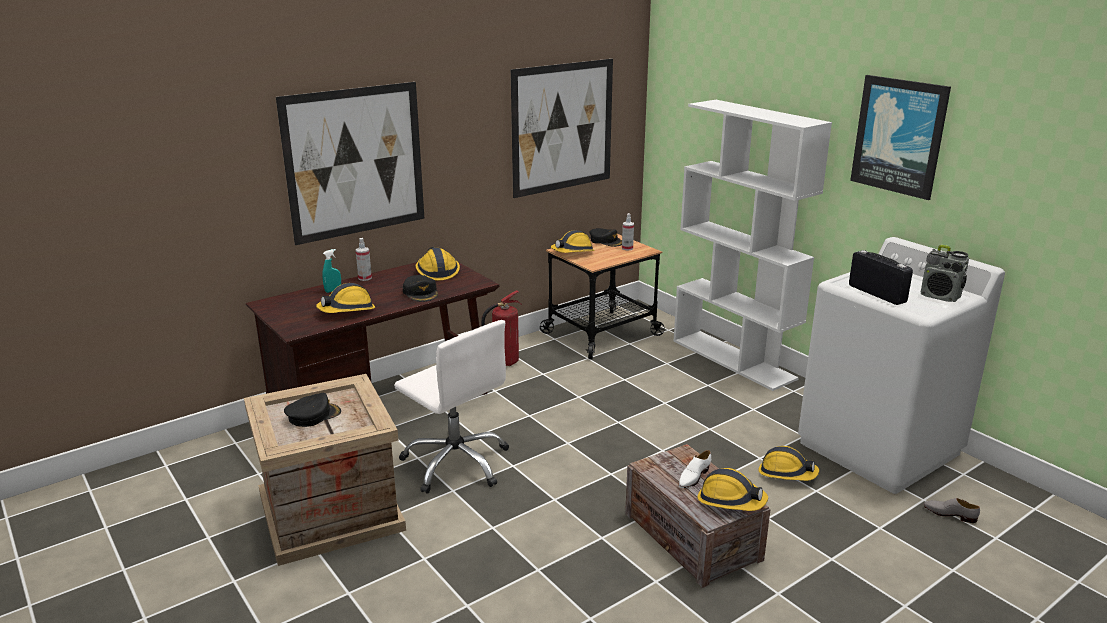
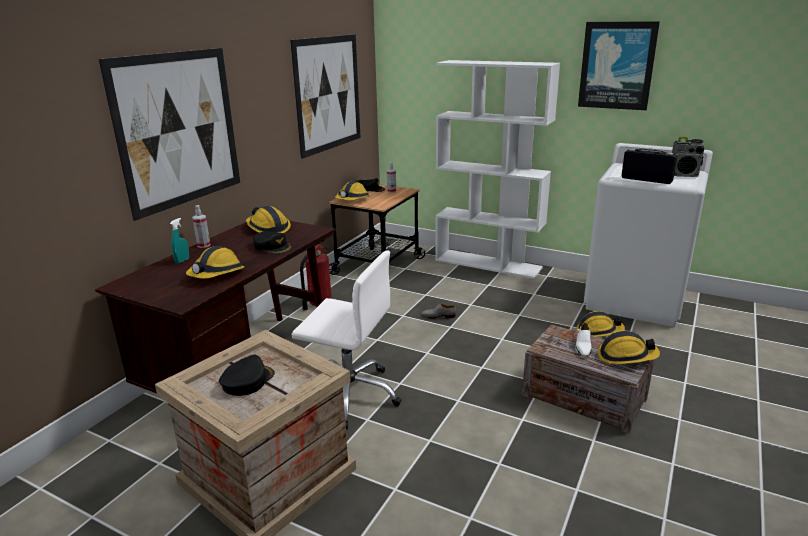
camera: 25 degrees left, 0 degrees up
(949, 514) = (717, 331): grey shoe -> grey shoe (438, 316)

